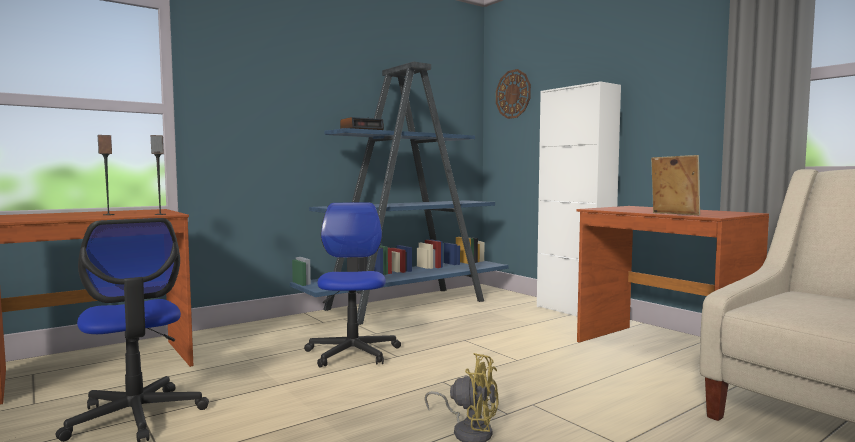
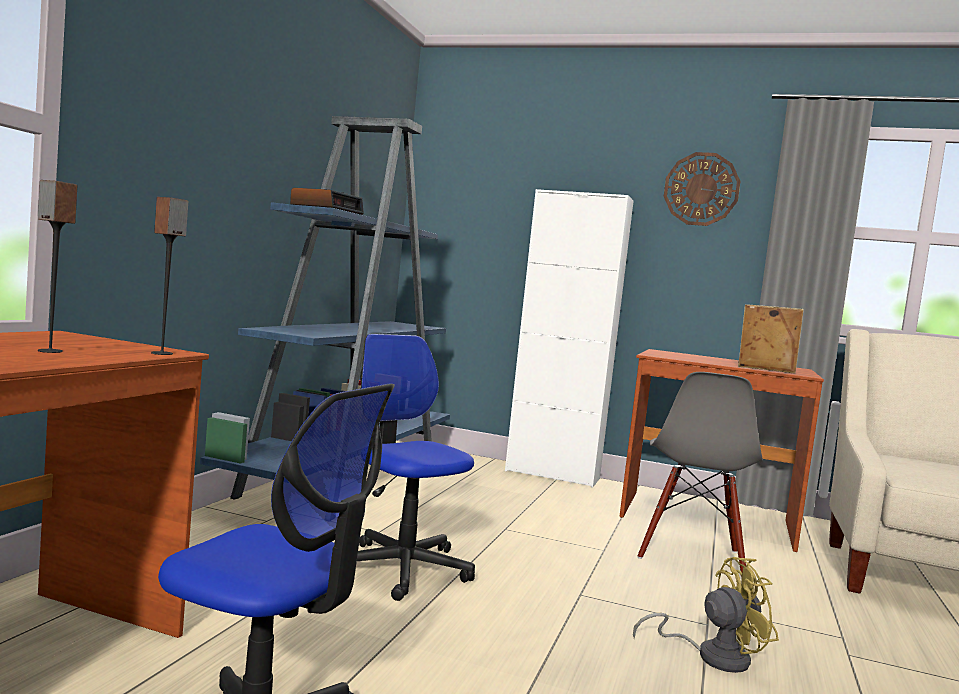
camera: 35 degrees left, 0 degrees up
(513, 94) = (464, 181): wall clock -> wall clock (701, 189)
(589, 372) = (691, 556): none -> grey chair

